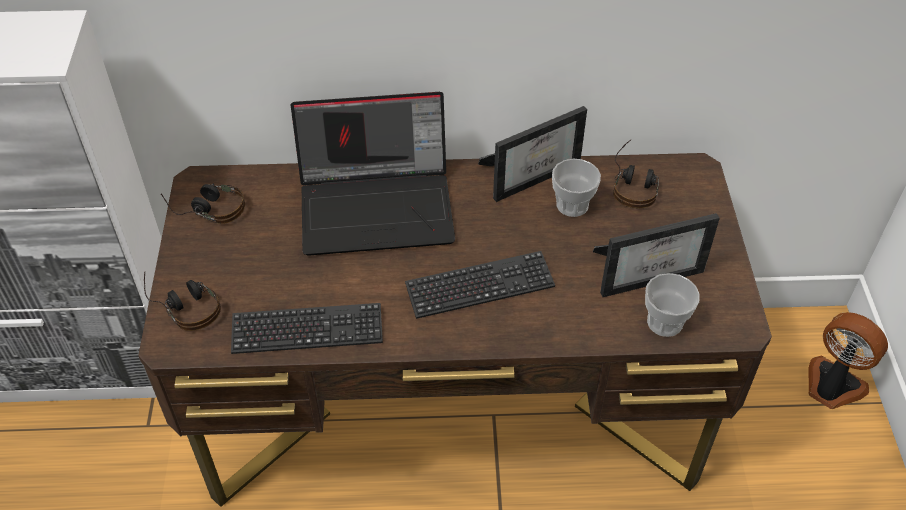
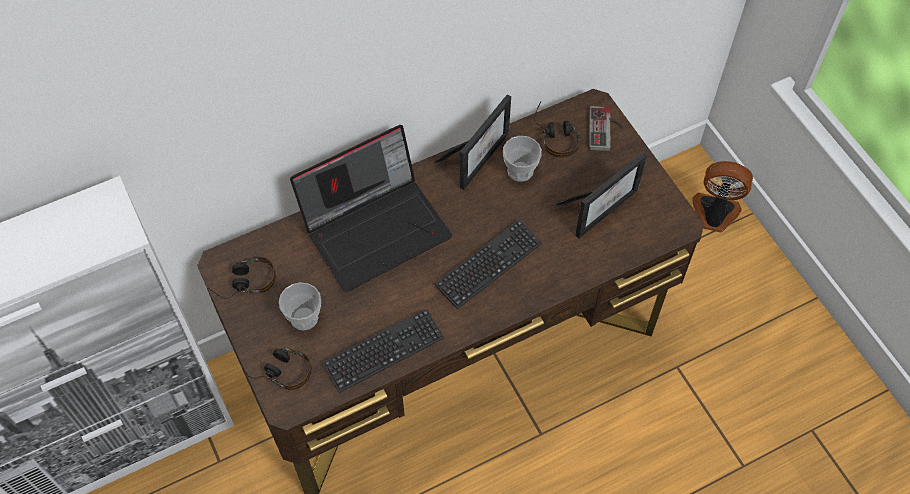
camera: 25 degrees left, 10 degrees up
(664, 322) = (629, 241): cup -> cup (304, 317)
(697, 197) = (605, 130): none -> game controller

